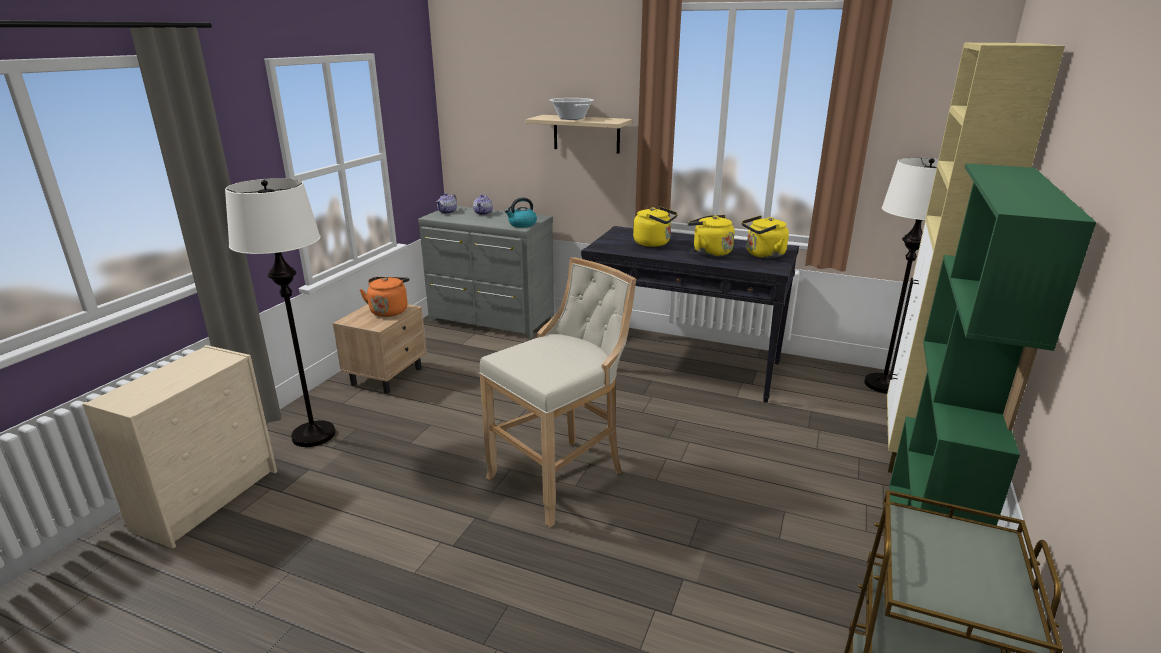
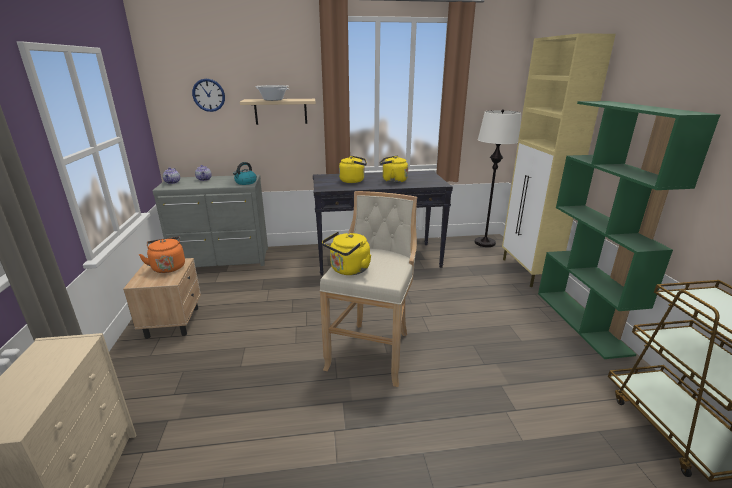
camera: 30 degrees left, 0 degrees up
(314, 435) = (146, 390): white floor lamp -> none
(503, 107) = (208, 95): none -> wall clock
(763, 255) = (423, 177): yellow kettle -> yellow kettle (348, 270)

